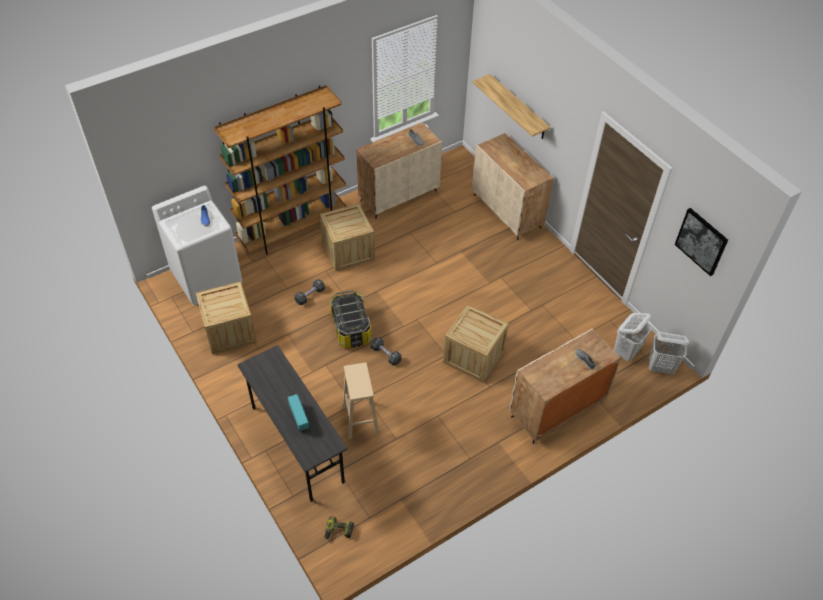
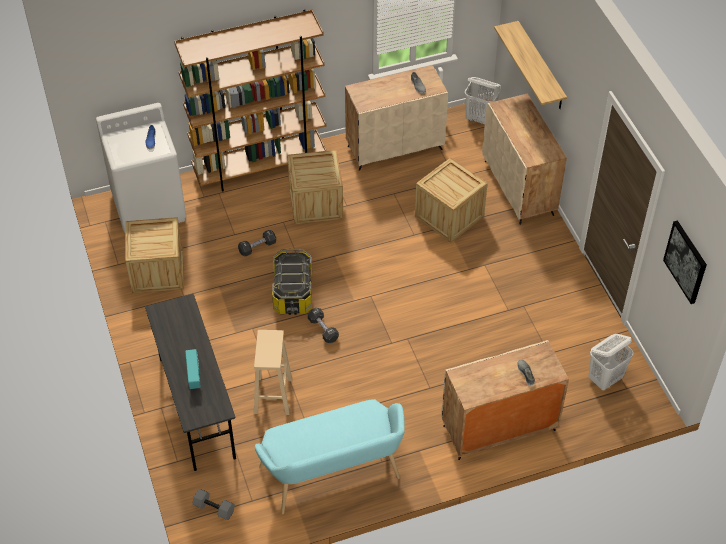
camera: 15 degrees right, 0 degrees up
(338, 531) = (214, 508): power drill -> grey dumbbell
(433, 481) = (333, 477): none -> turquoise bench
(473, 356) = (422, 350): crate -> crate (449, 216)
(661, 367) = (640, 405): white laundry basket -> white laundry basket (480, 119)

